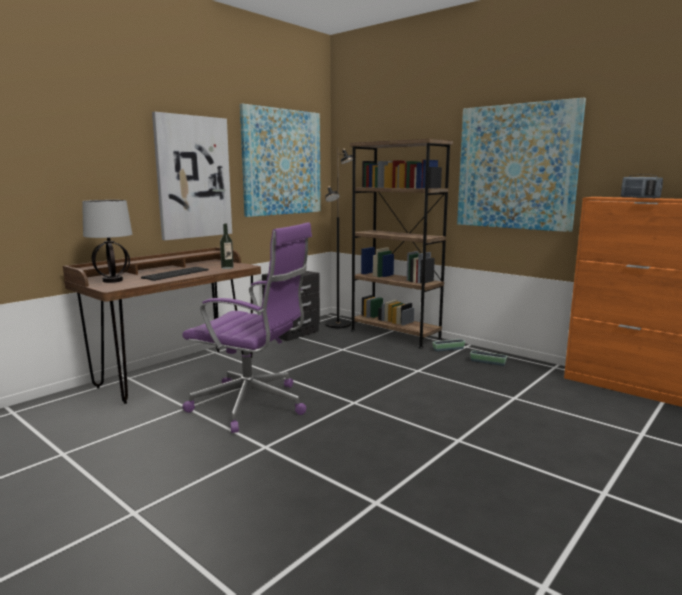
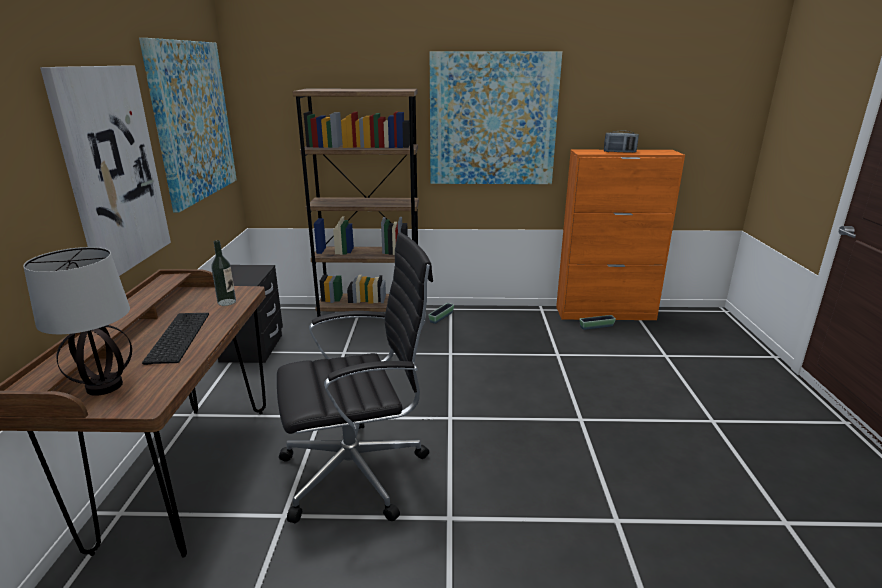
camera: 40 degrees left, 10 degrees up
(252, 405) = (358, 472): purple office chair -> black office chair
(338, 324) = (291, 318): black floor lamp -> none
(488, 362) = (491, 322): planter -> planter (596, 326)

